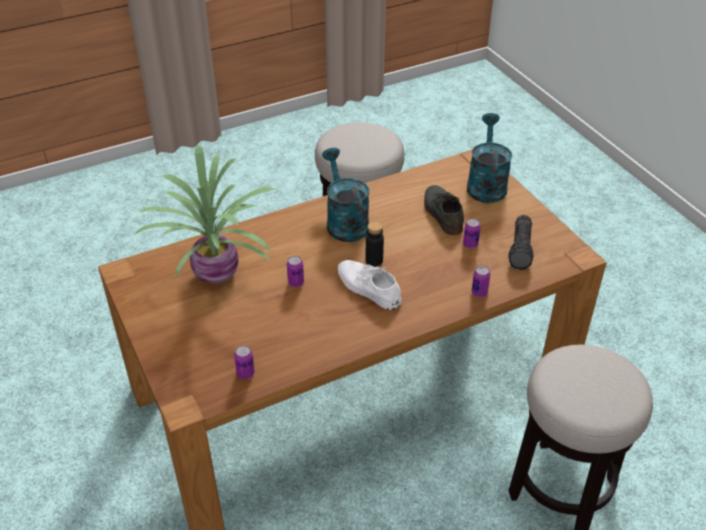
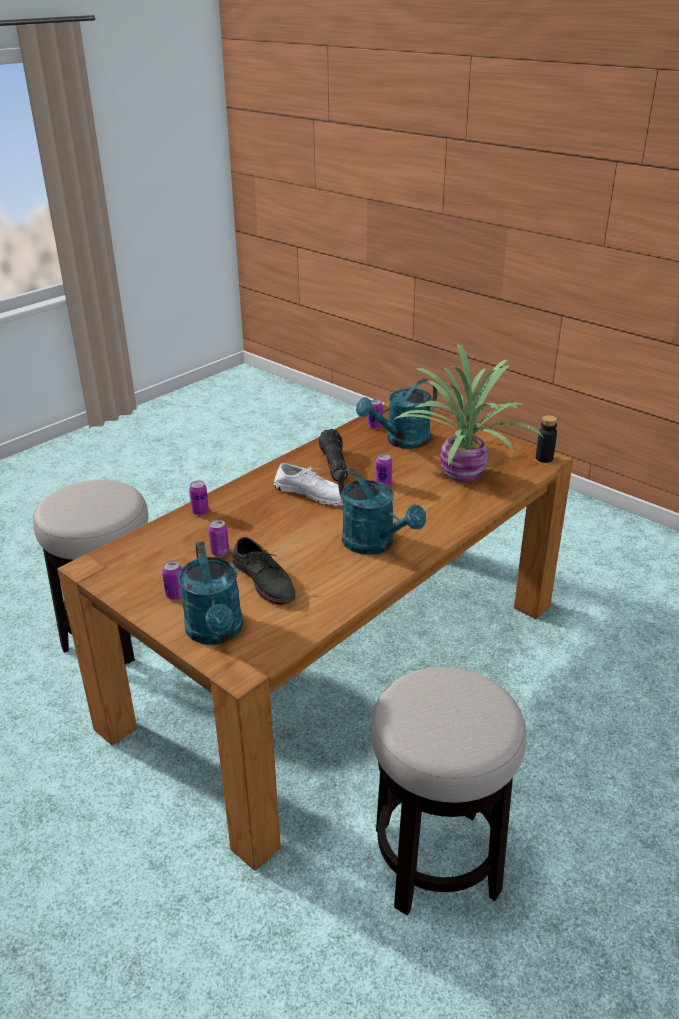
camera: 160 degrees right, 10 degrees down
(235, 337) = (401, 441): none -> turquoise watering can
(374, 260) = (319, 515): black bottle -> black bottle (544, 458)
(511, 216) = (175, 595): none -> can
(522, 249) = (158, 560): flashlight -> flashlight (333, 464)

